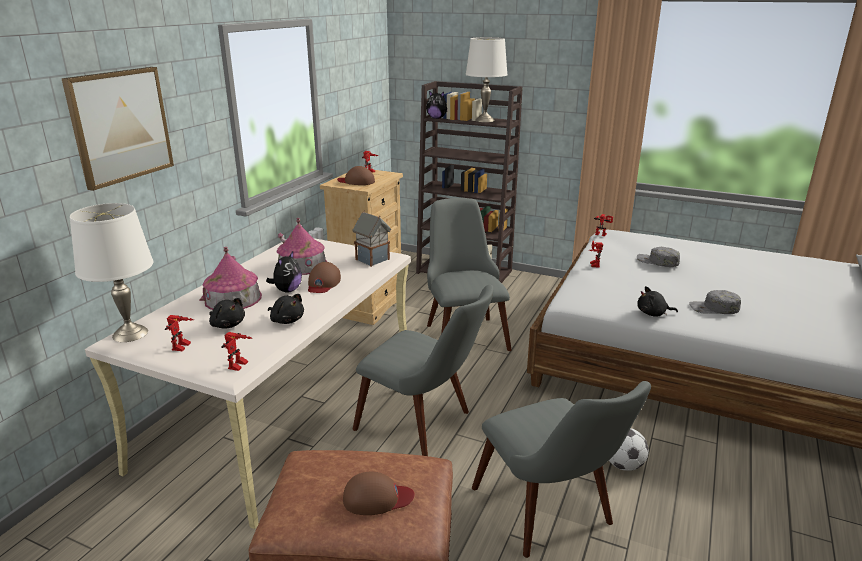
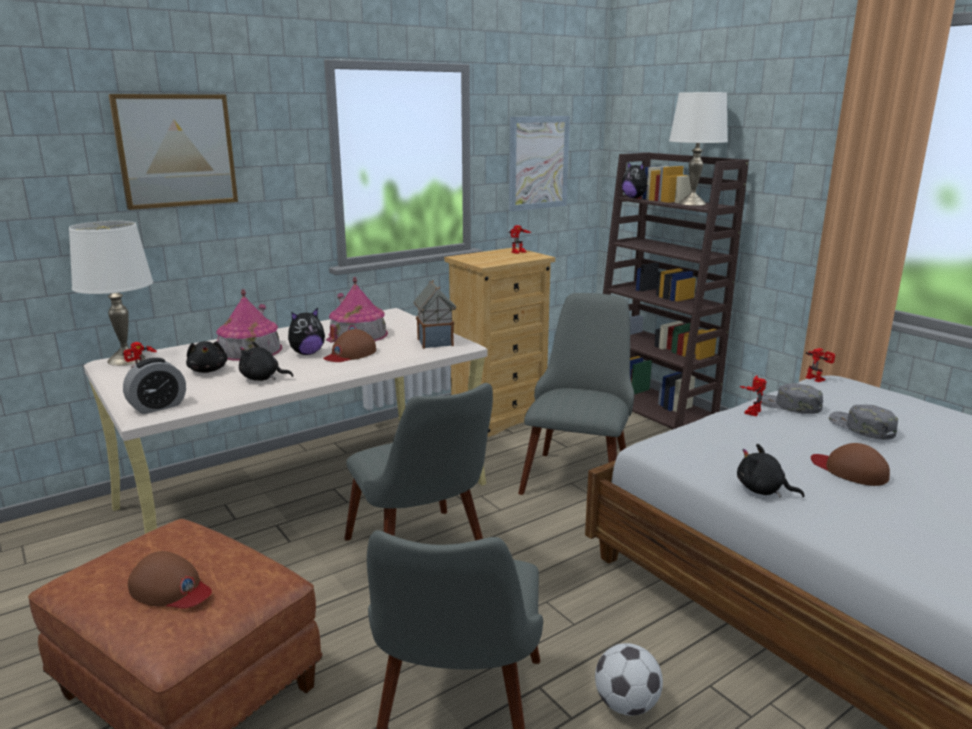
camera: 30 degrees right, 5 degrees down
(239, 366) = (158, 407): toy robot -> alarm clock
(286, 320) = (262, 378): black plush toy -> black plush toy turned 120 degrees clockwise
(355, 95) = (538, 163): none -> picture
(356, 181) = (488, 258): brown cap -> brown cap (849, 470)
(714, 308) = (882, 509): grey cap -> grey cap (788, 405)

